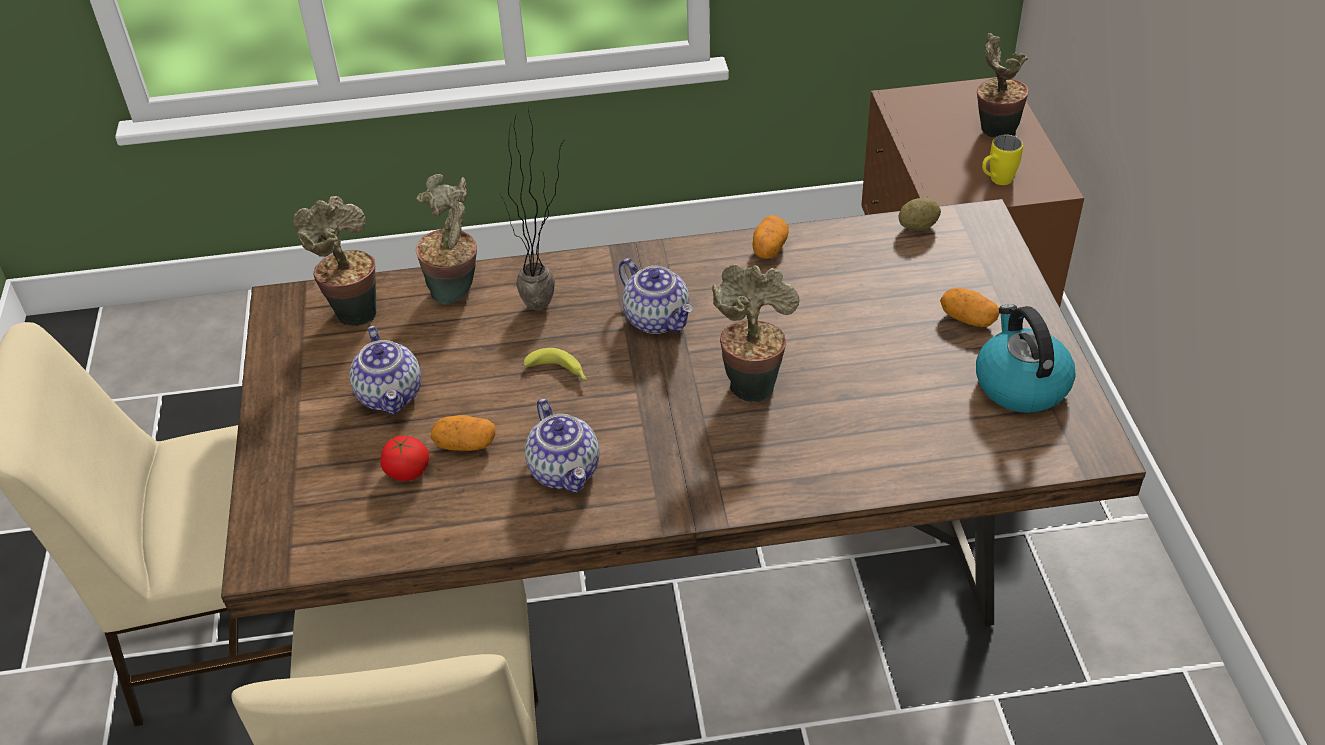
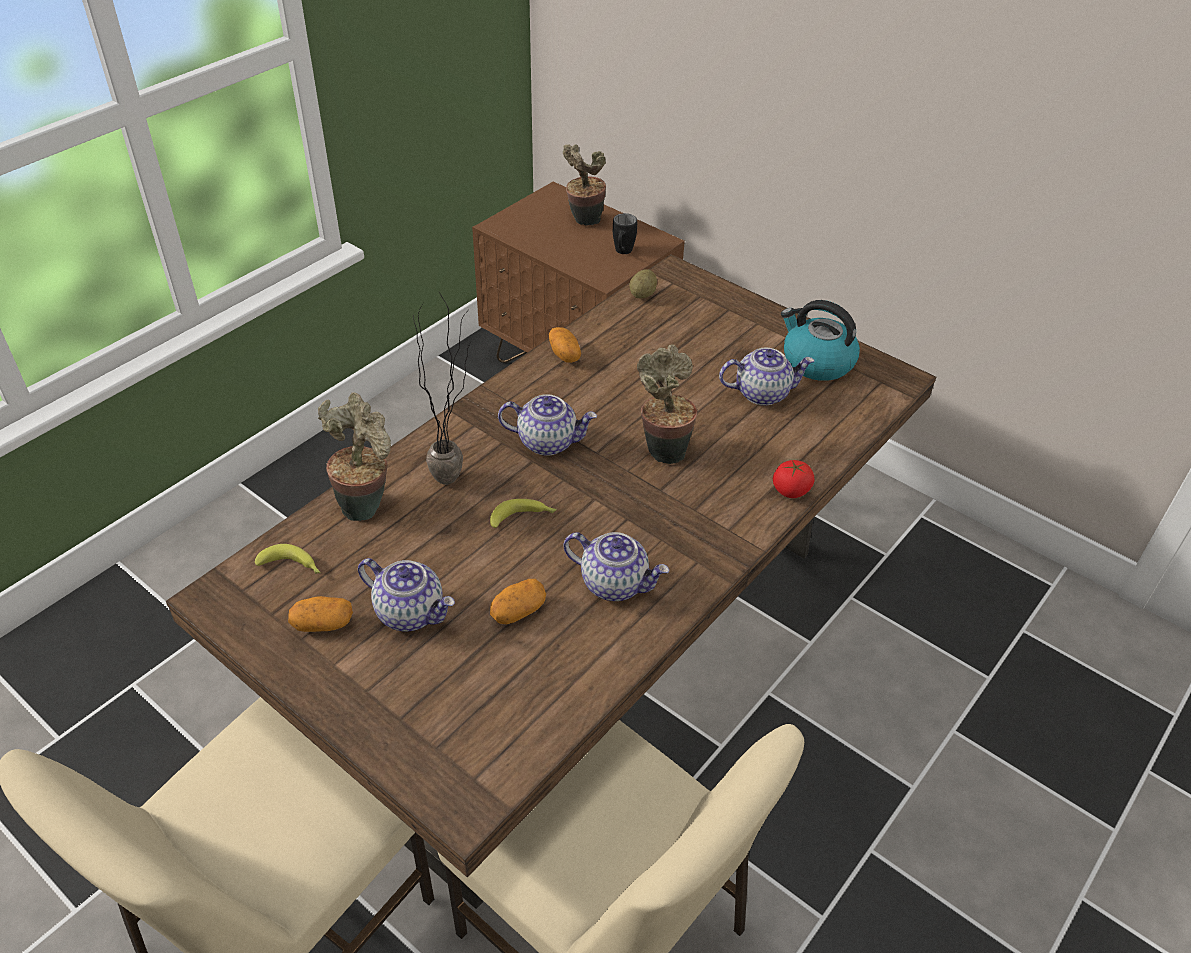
camera: 45 degrees left, 0 degrees up
(353, 310) = (292, 567): potted plant -> banana
(407, 471) = (498, 659): tomato -> tomato (791, 490)
(919, 383) = (762, 393): none -> teapot
(967, 319) = (741, 338): potato -> potato (323, 624)
(996, 181) = (622, 253): yellow mug -> black mug

